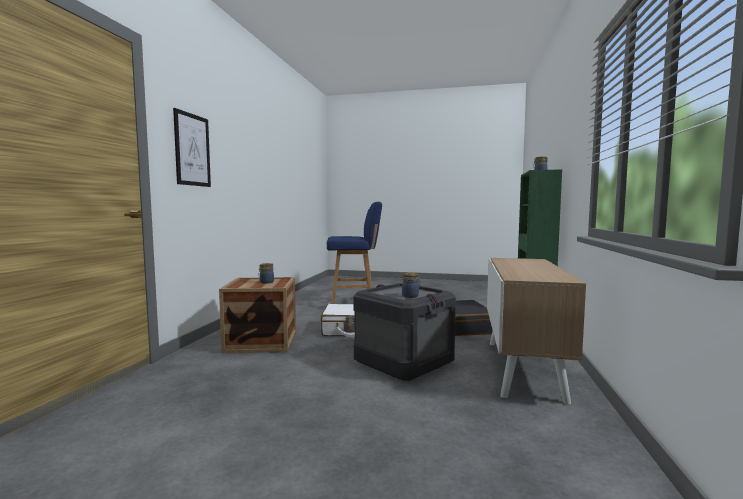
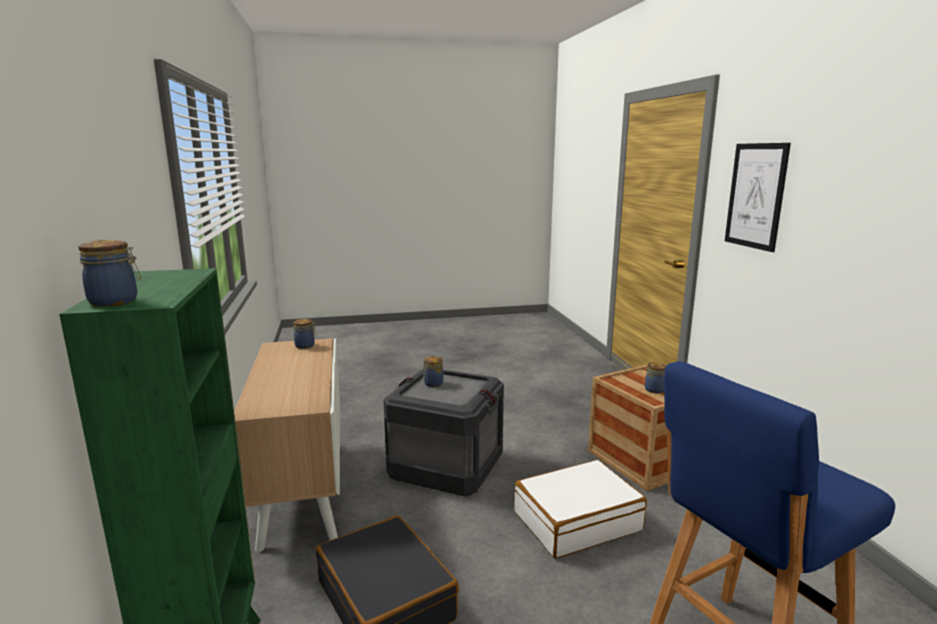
camera: 155 degrees right, 10 degrees up
(530, 277) = (305, 346): none -> jar

